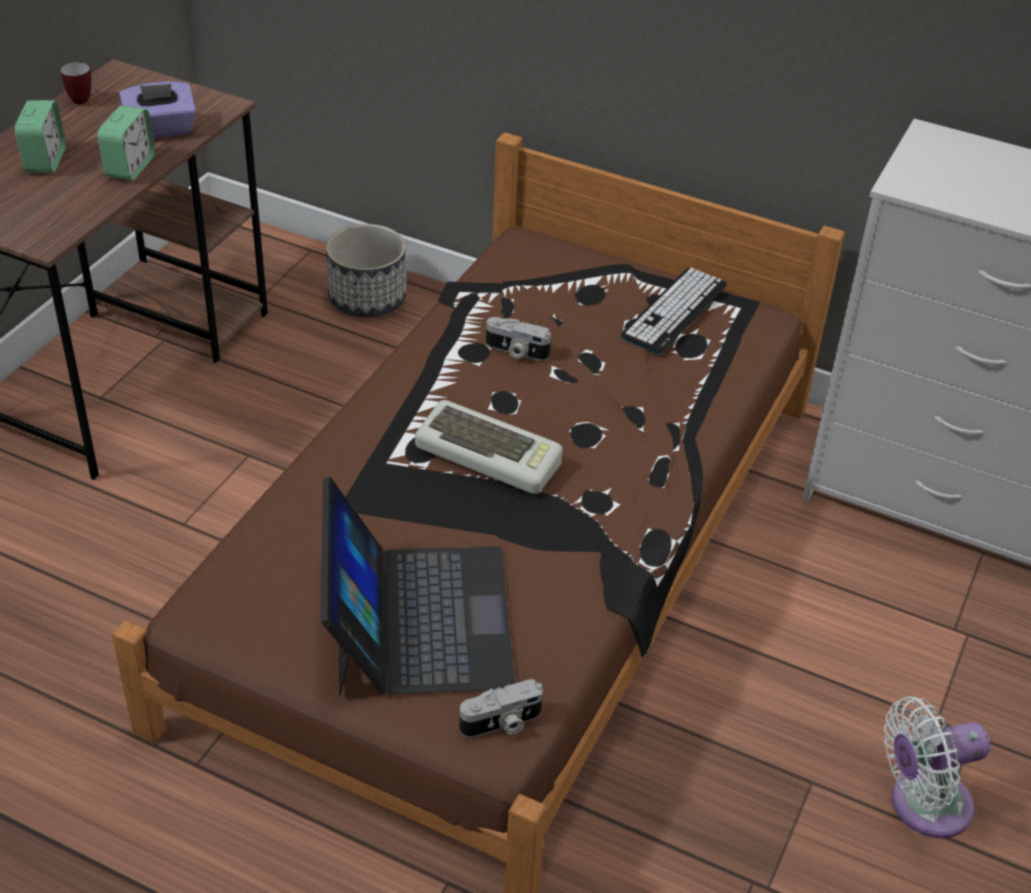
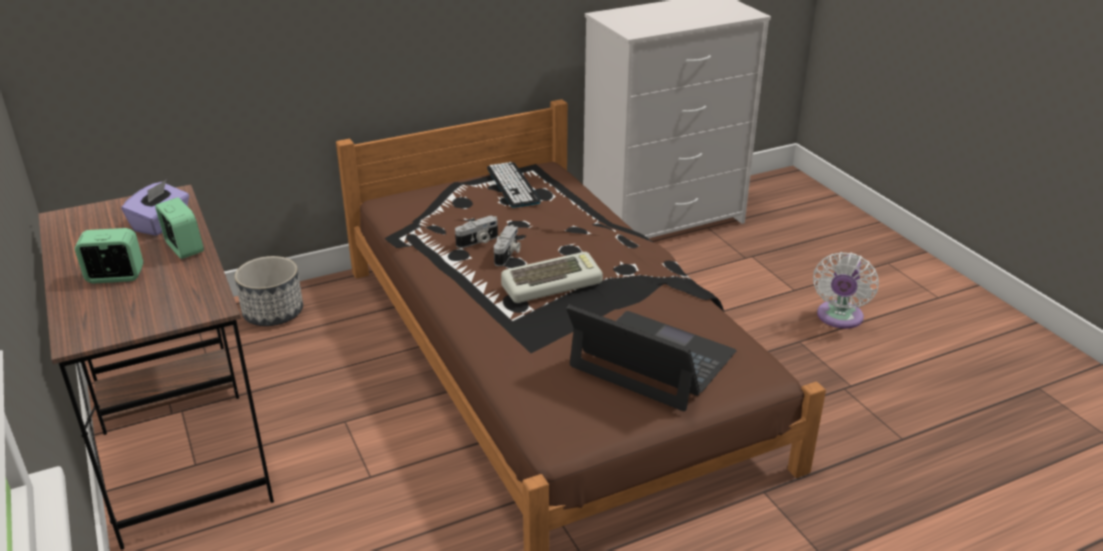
camera: 50 degrees left, 10 degrees down
(45, 160) = (115, 277): alarm clock -> alarm clock turned 45 degrees counterclockwise
(79, 99) = (63, 240): mug -> none
(502, 724) = (756, 366): camera -> camera (508, 254)

